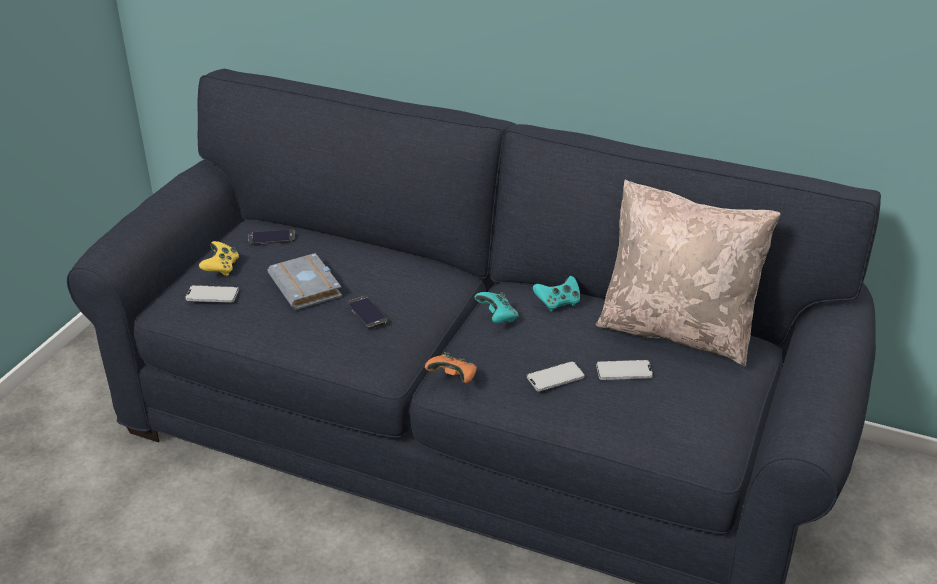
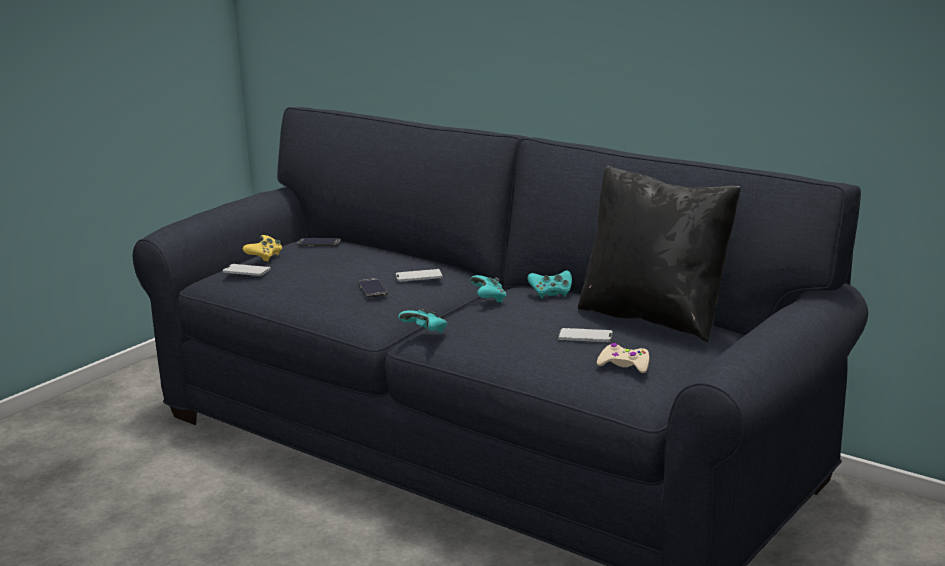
camera: 15 degrees right, 15 degrees down
(308, 287) = (331, 271): grey book -> none
(453, 378) = (425, 332): orange game controller -> turquoise game controller
(555, 377) = (517, 335): phone -> phone (419, 276)
(677, 330) = (655, 317): beige pillow -> black pillow
(681, 412) = (624, 365): none -> beige game controller

